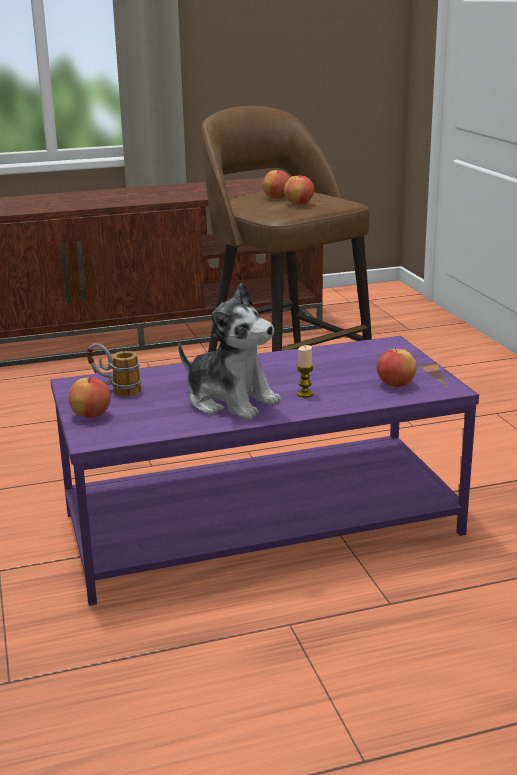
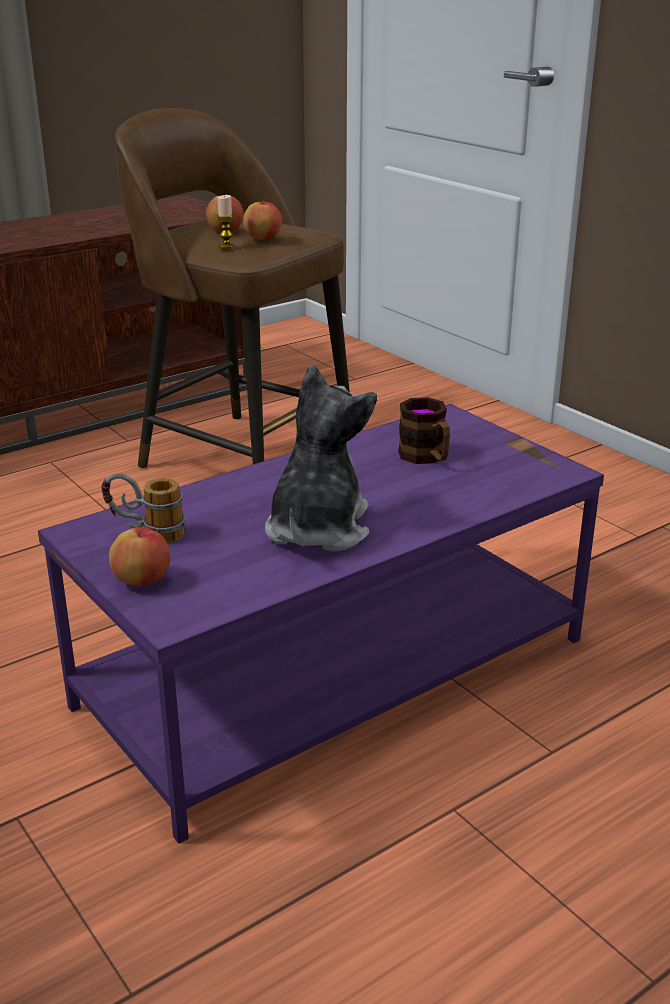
camera: 20 degrees left, 5 degrees up
(230, 401) = (317, 529): plush toy -> plush toy turned 90 degrees counterclockwise
(305, 394) = (402, 503): candle -> candle (226, 246)
(349, 368) = (426, 458): none -> mug
(395, 384) = (500, 474): apple -> none

